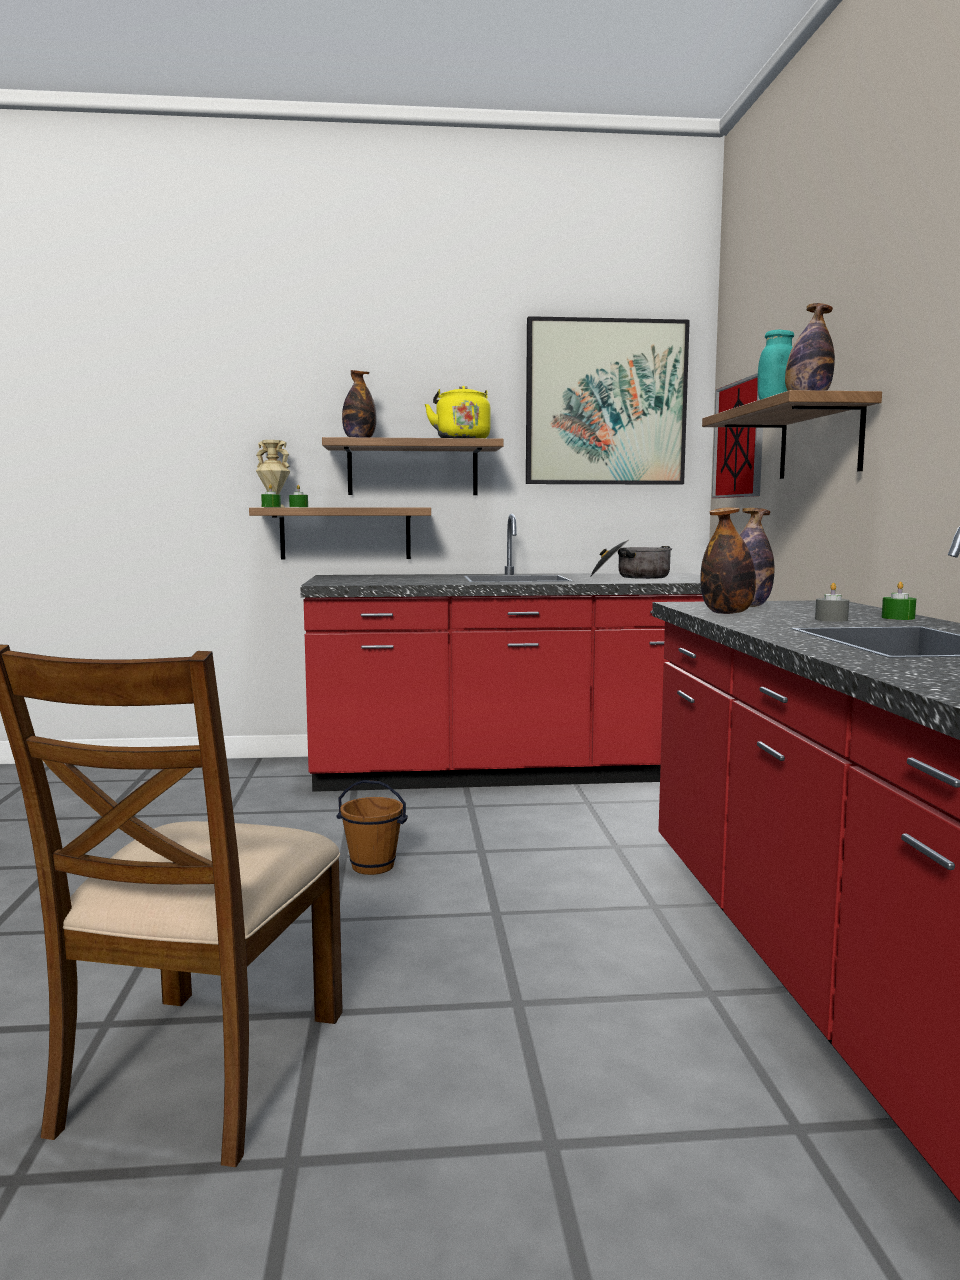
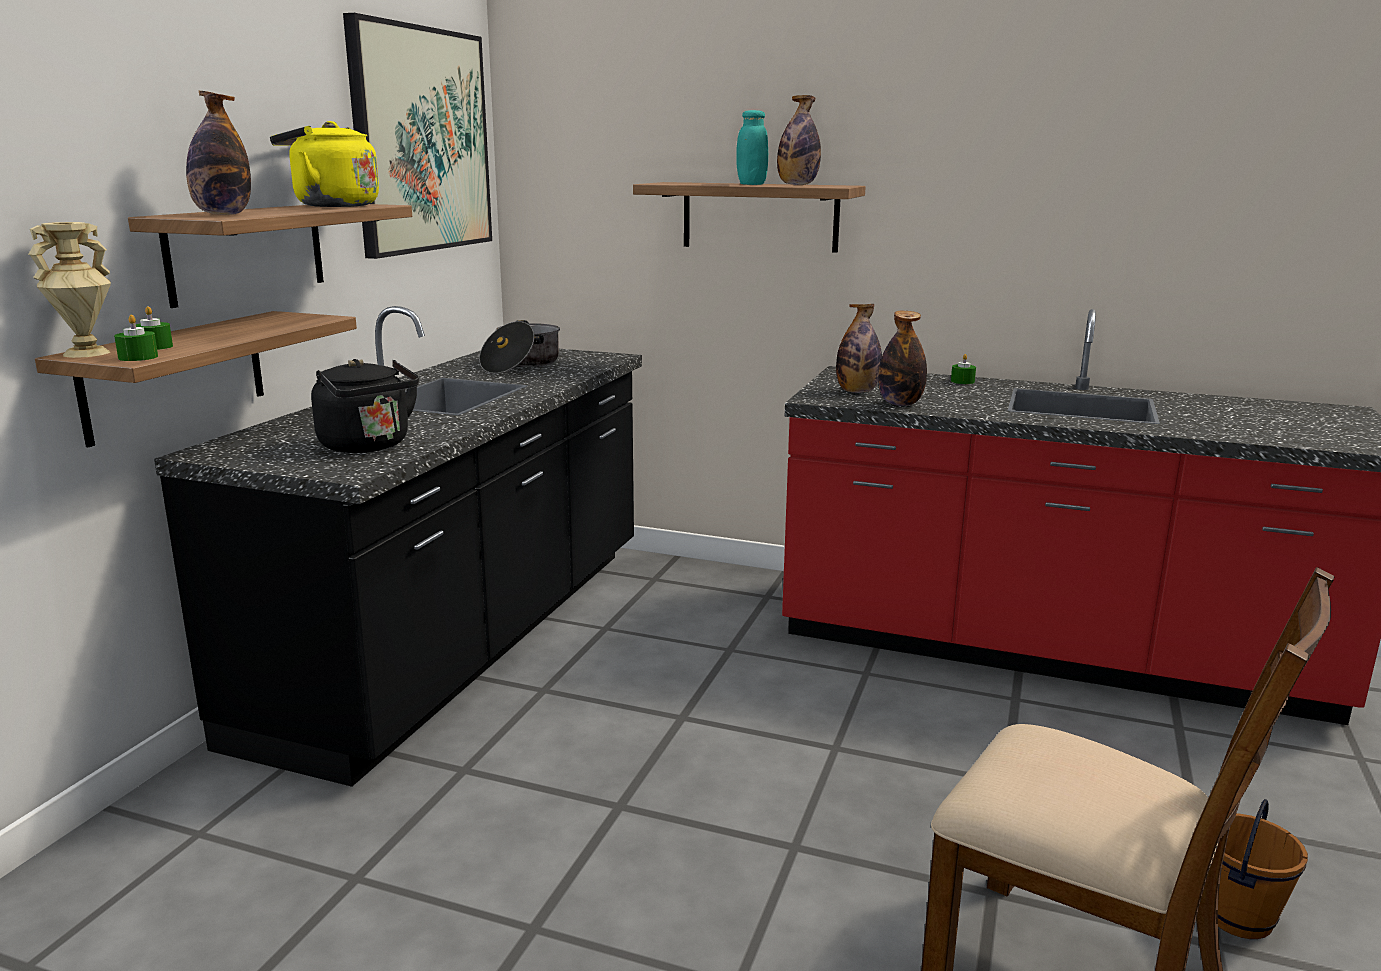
camera: 65 degrees left, 10 degrees up
(373, 866) = (669, 791): brown bucket -> brown bucket (1237, 917)
(375, 581) = (368, 446): none -> black kettle
(513, 772) = (465, 638): red counter -> black counter
(739, 439) = (578, 194): picture -> none
(831, 619) = (963, 394): grey candle -> none

